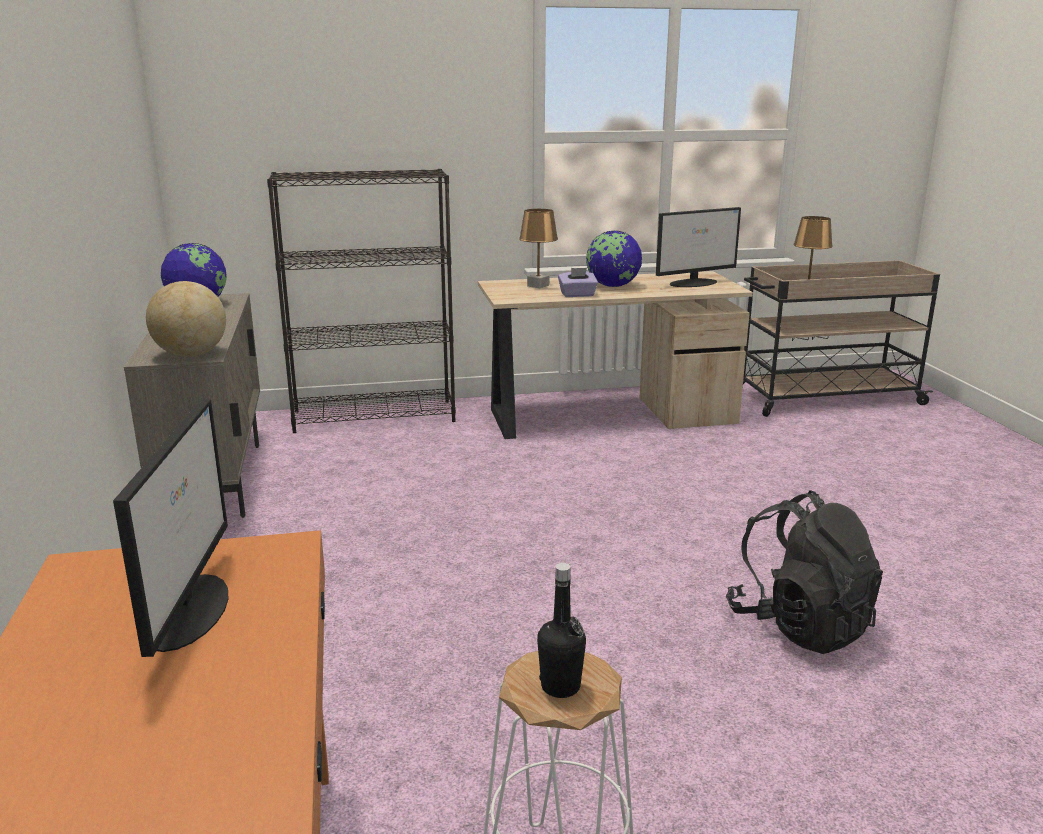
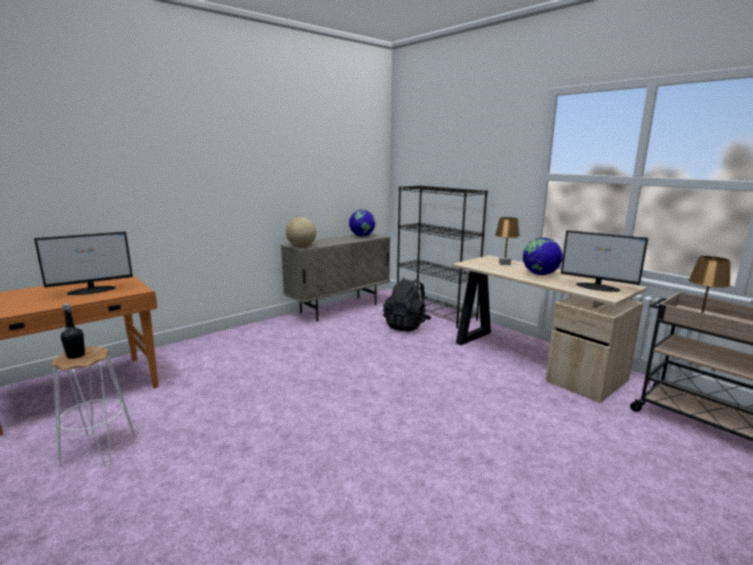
camera: 60 degrees right, 5 degrees down
(577, 295) = (503, 272): purple tissue box -> none
(800, 625) = (334, 479): black backpack -> black backpack (406, 326)

